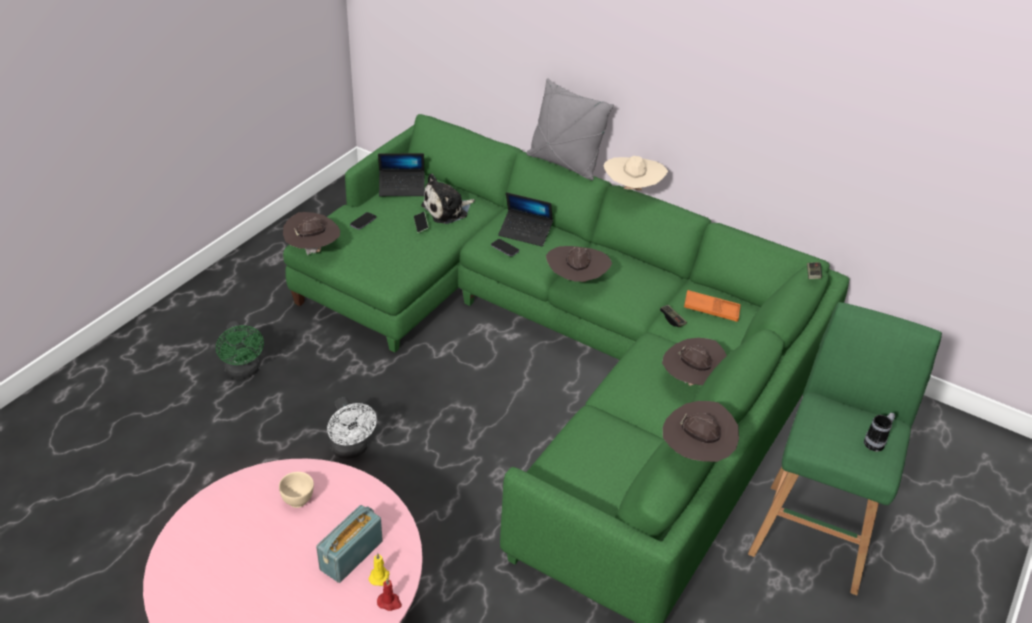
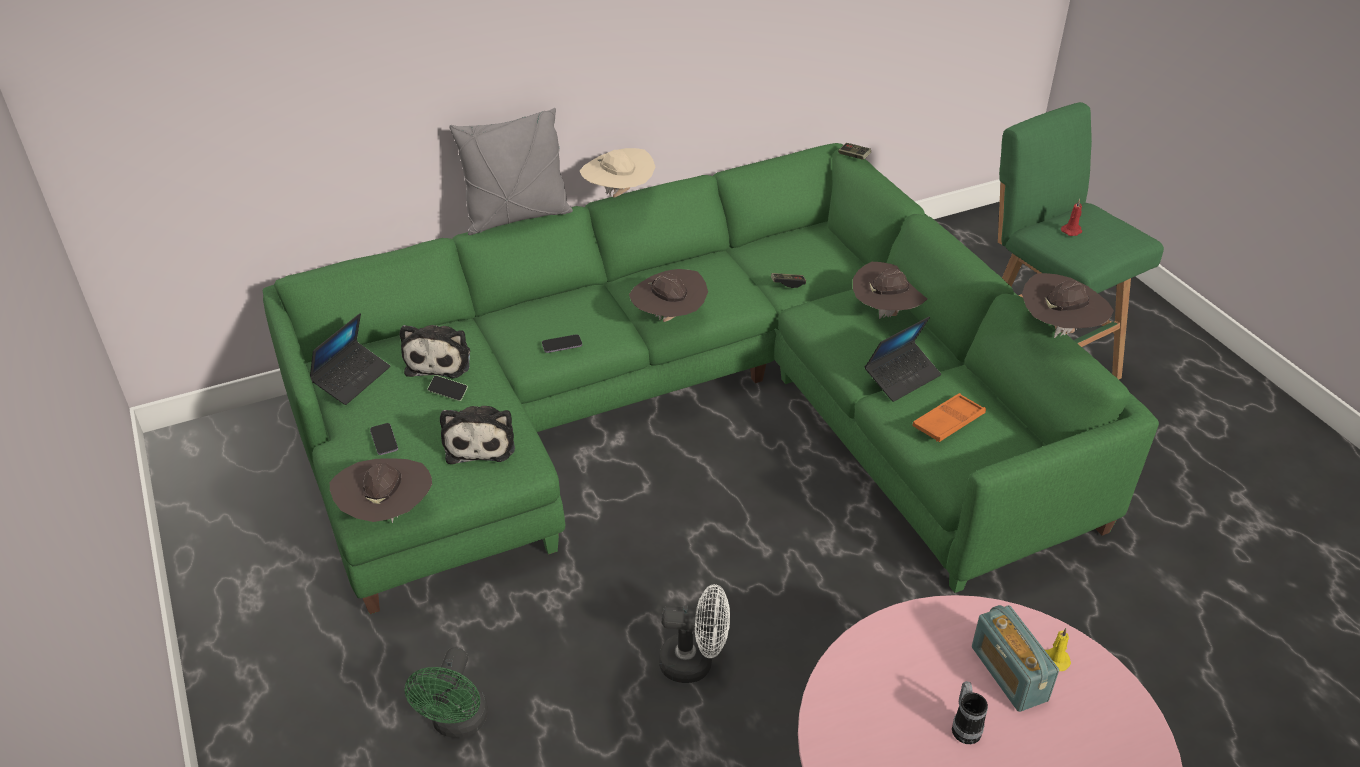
camera: 55 degrees left, 0 degrees up
(244, 371) = (457, 724): green fan -> green fan turned 90 degrees clockwise
(298, 500) = (890, 692): beige bowl -> none
(389, 602) = (1097, 665): red candle -> red candle (1072, 231)
(393, 256) = (480, 442): none -> plush toy
(525, 233) = (549, 318): laptop -> laptop (902, 377)
(711, 309) = (794, 253): orange tray -> orange tray (948, 422)
(876, 442) = (1109, 225): mug -> mug (965, 726)

